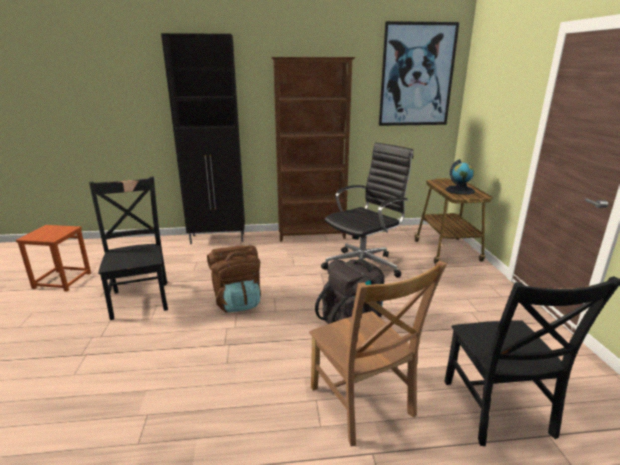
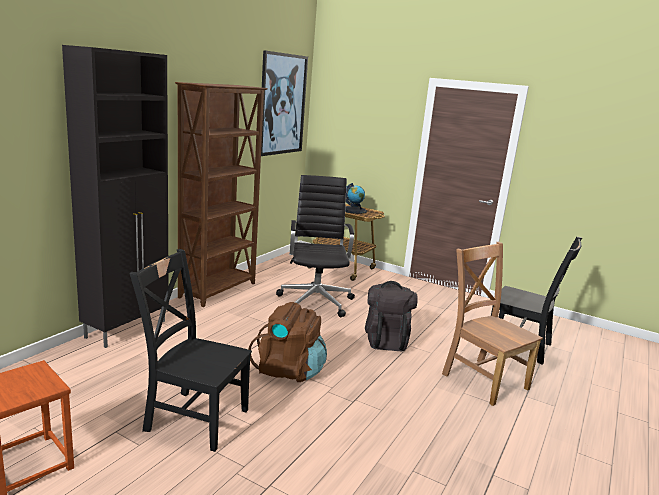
camera: 55 degrees left, 5 degrees down
(363, 404) = (482, 379): brown chair -> brown chair turned 135 degrees counterclockwise

